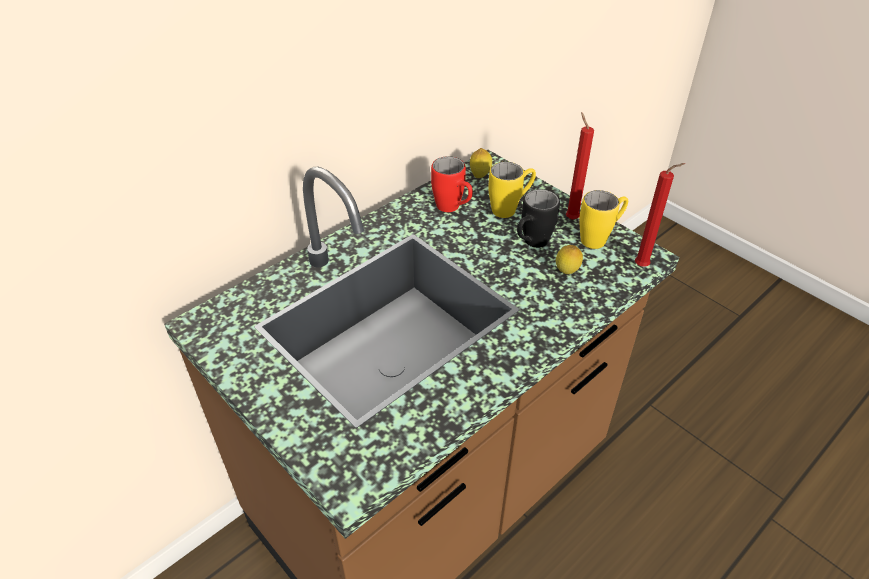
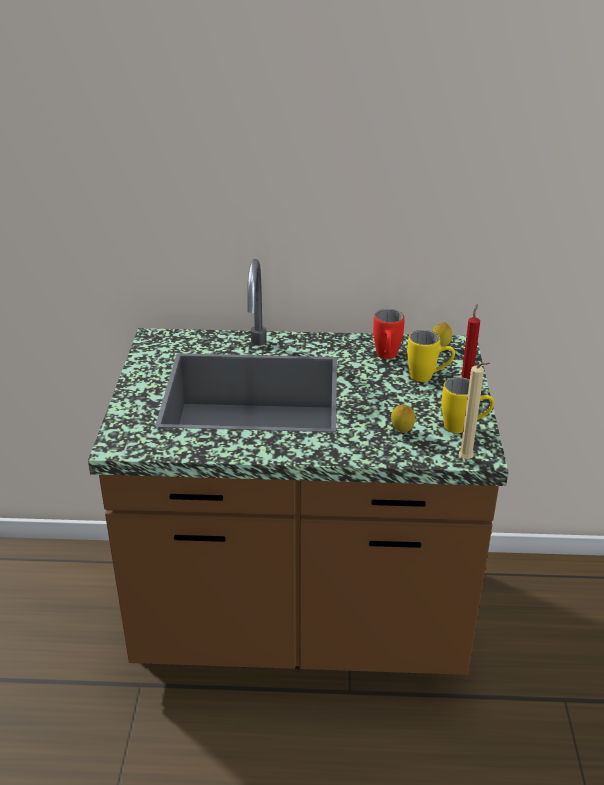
camera: 45 degrees right, 10 degrees down
(531, 244) = (406, 404): black mug -> none
(643, 266) = (467, 460): red candle -> beige candle

